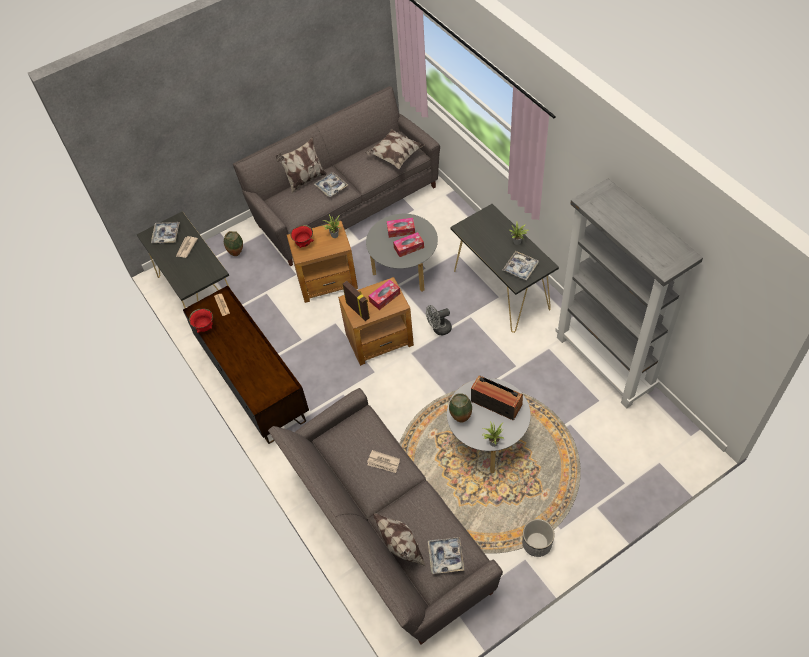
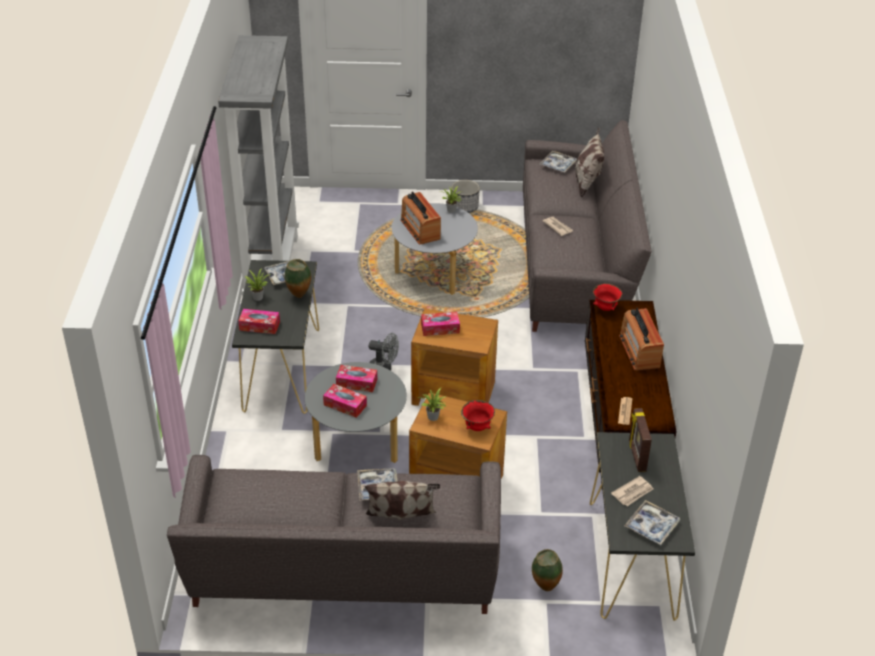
camera: 150 degrees left, 15 degrees down
(205, 327) = (659, 398): red bowl -> red bowl (605, 308)
(238, 359) = (639, 351): none -> radio
(358, 310) = (478, 331): picture frame -> picture frame (636, 456)
(395, 156) = (257, 483): pillow -> none
(460, 418) = (461, 234): vase -> vase (299, 296)
(491, 223) = (259, 326): none -> tissue box

